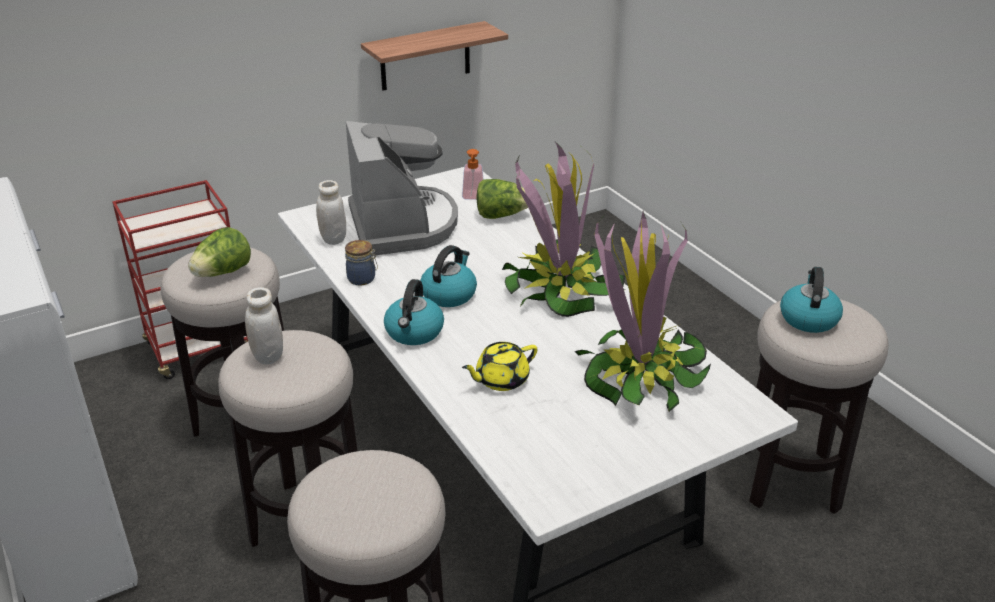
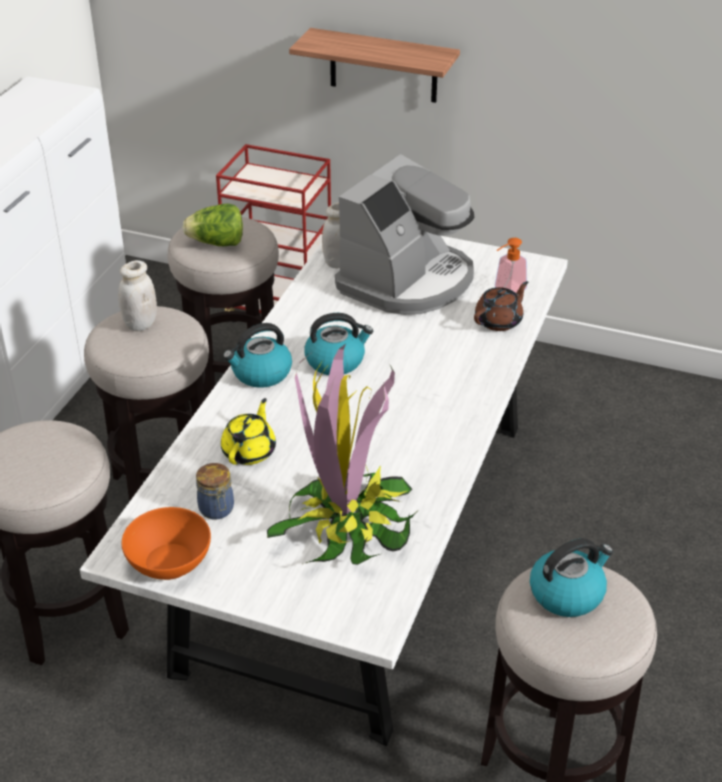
camera: 50 degrees right, 5 degrees up
(362, 279) = (301, 308): jar -> jar (217, 510)
(425, 56) = (593, 121): shelf -> shelf (383, 66)
(501, 215) = (499, 321): lettuce -> brown teapot
(501, 380) = (249, 451): yellow teapot -> yellow teapot turned 90 degrees clockwise
(559, 289) = (422, 414): potted plant -> none
(586, 479) = (169, 562): none -> orange bowl

